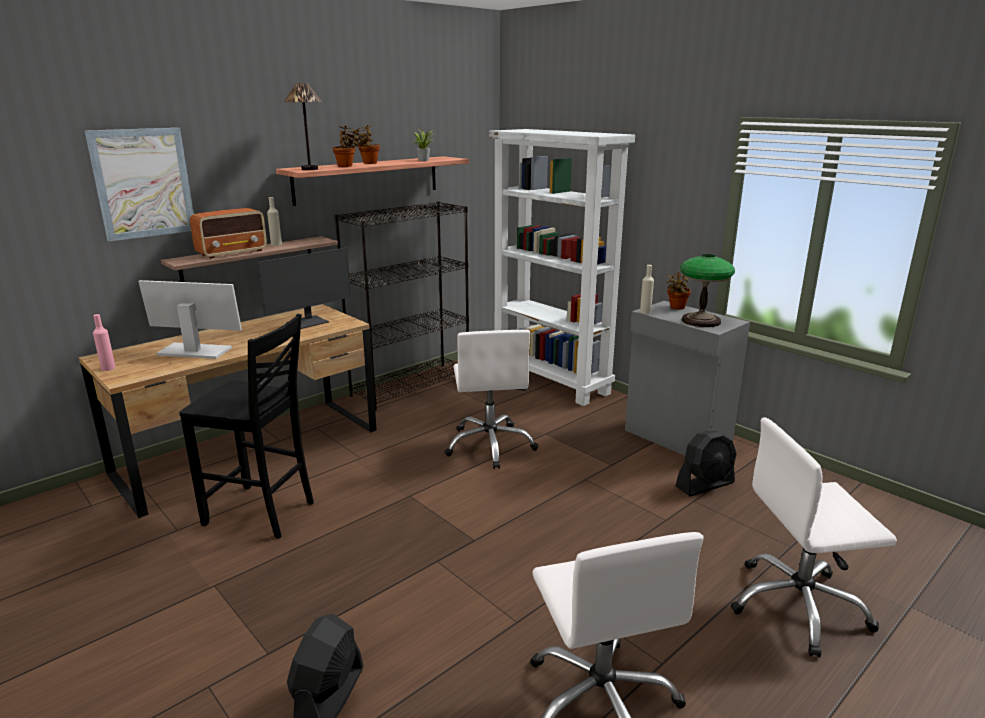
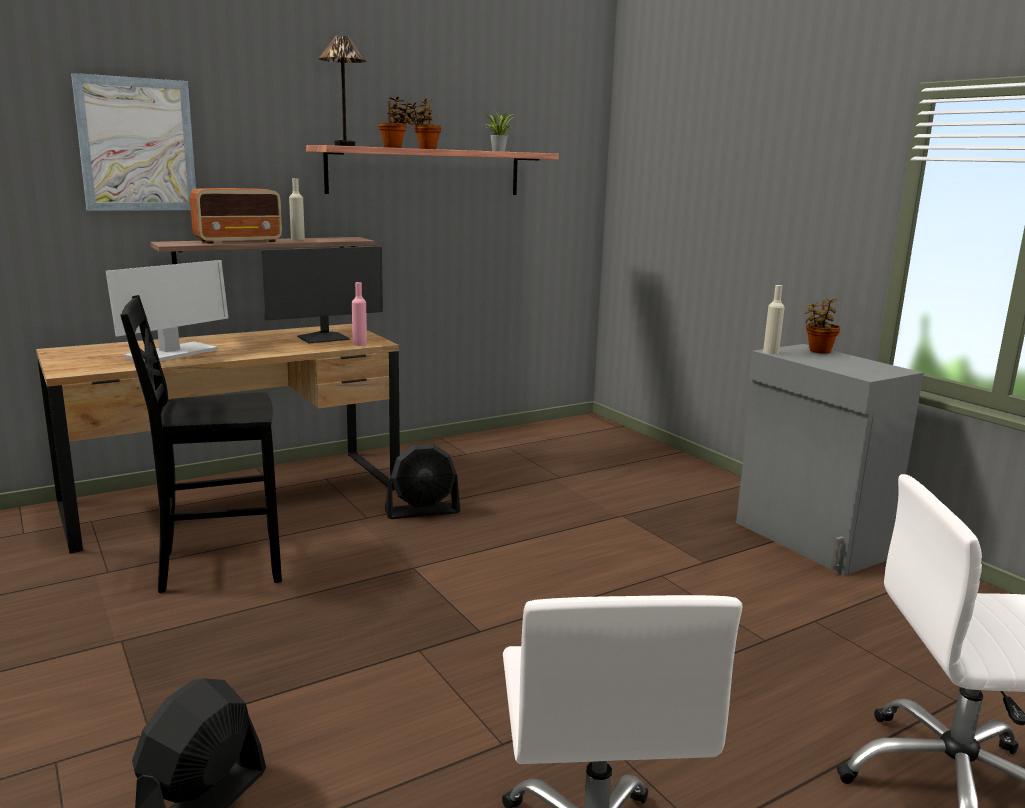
camera: 10 degrees right, 5 degrees down
(108, 368) = (60, 361): pink bottle -> pink bottle (359, 344)
(195, 351) = (171, 353): monitor -> monitor turned 105 degrees clockwise
(262, 513) = (217, 566): black chair -> black chair turned 135 degrees clockwise
(411, 386) = (463, 445): black bookcase -> none
(490, 445) = (542, 521): white office chair -> none
(551, 381) = (650, 456): white bookcase -> none
(701, 321) = (849, 366): table lamp -> none
(705, 485) = (838, 602): black fan -> black fan (422, 511)

